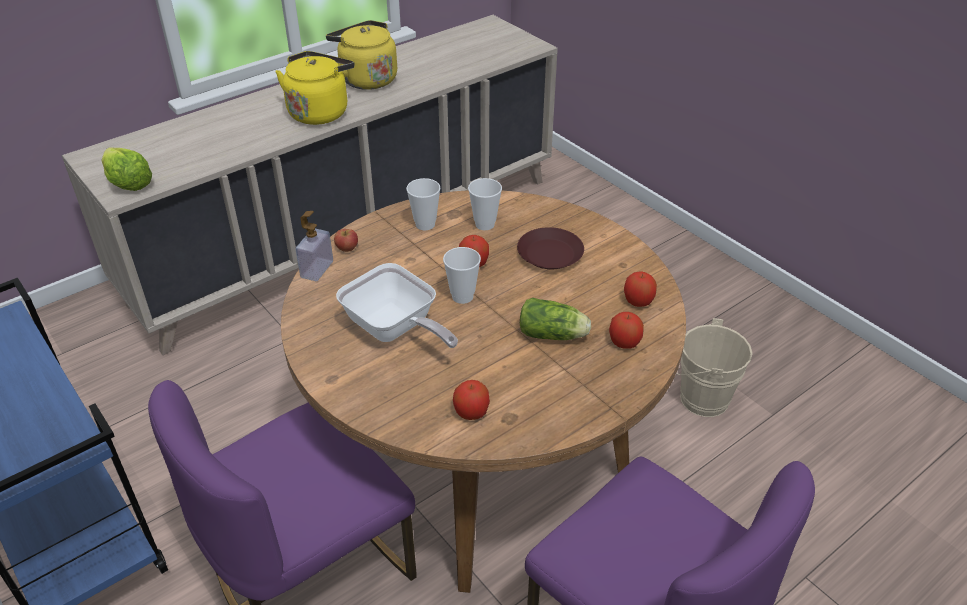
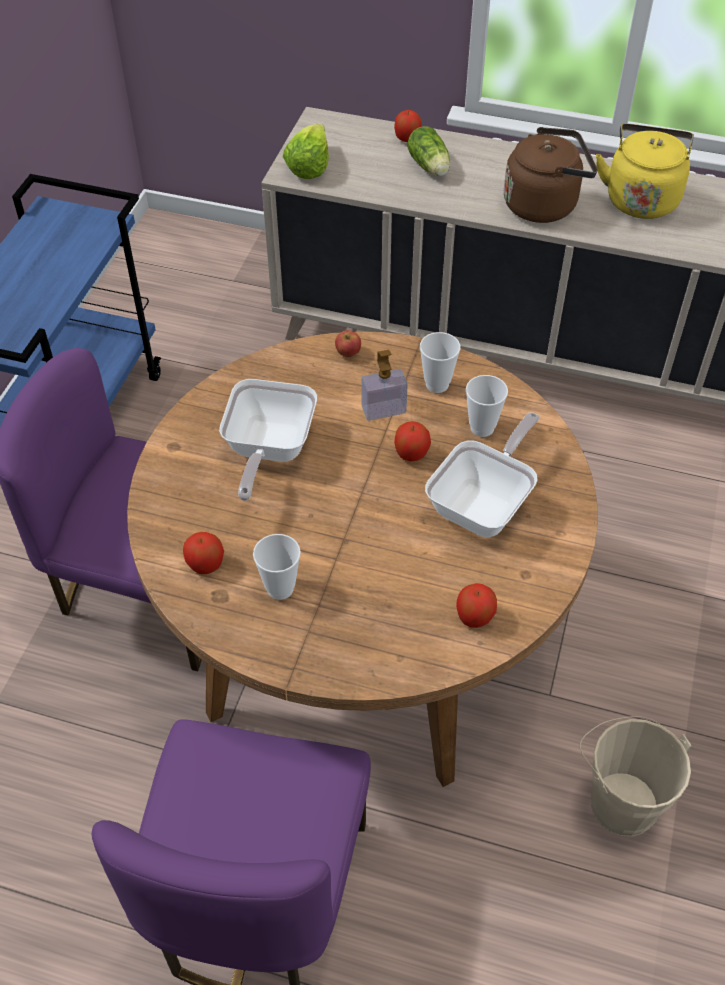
camera: 55 degrees right, 10 degrees up
(317, 269) = (301, 351): soap dispenser -> soap dispenser (383, 410)
(320, 112) = (544, 204): yellow kettle -> brown kettle
(462, 296) = (355, 472): cup -> cup (280, 588)
(550, 254) = (484, 504): brown plate -> frying pan
(554, 335) = (360, 572): lettuce -> lettuce (430, 167)
(624, 343) = (397, 635): apple -> apple (407, 138)

